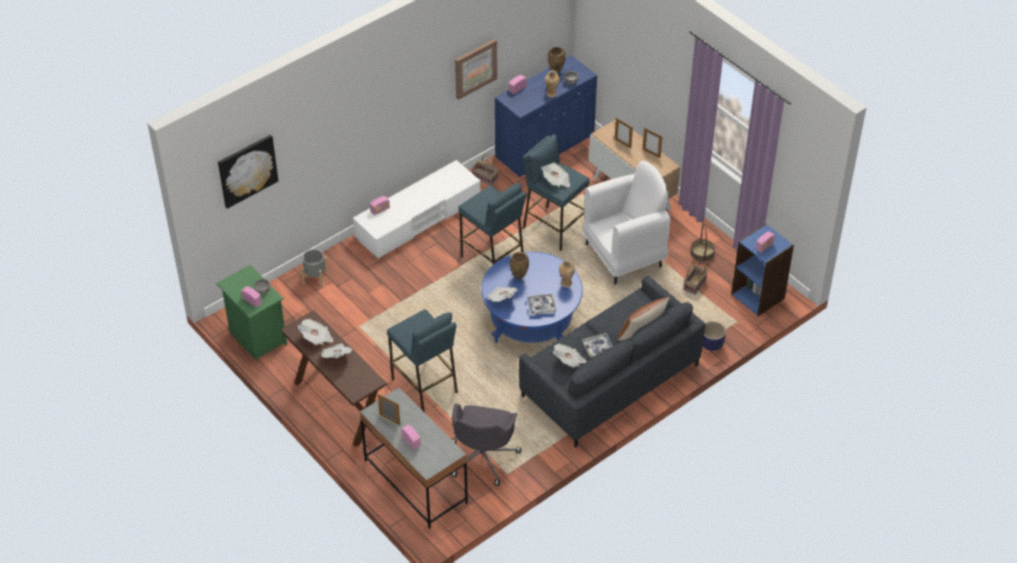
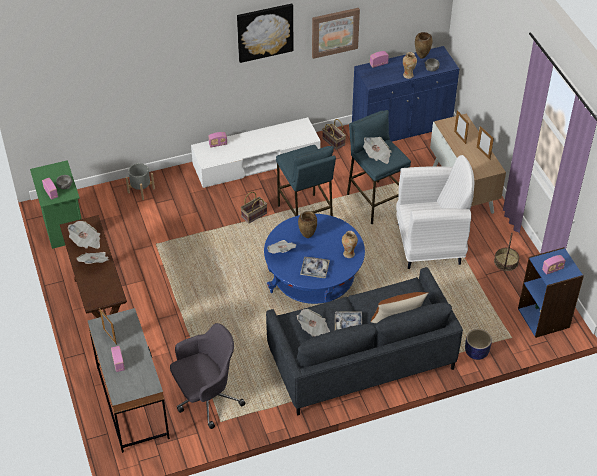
camera: 20 degrees right, 0 degrees up
(247, 170) = (74, 70): picture -> picture (265, 32)
(425, 386) = (186, 315): blue stool -> none
(483, 457) = (206, 398): grey office chair -> grey office chair turned 150 degrees counterclockwise
(694, 285) = (485, 291): basket -> basket (254, 215)

